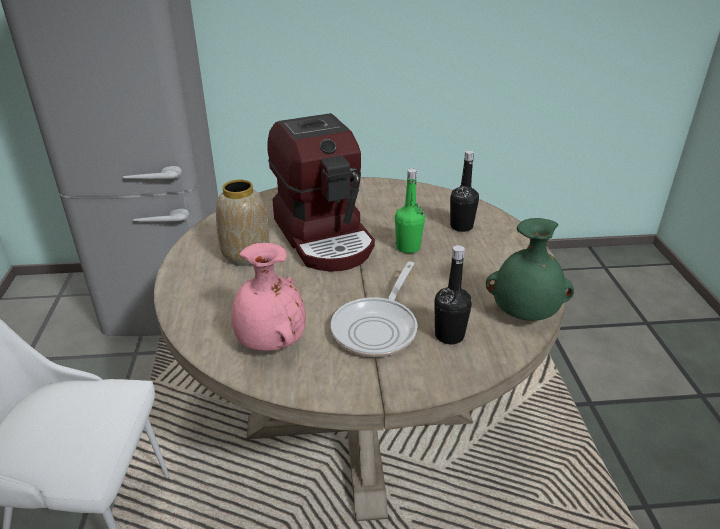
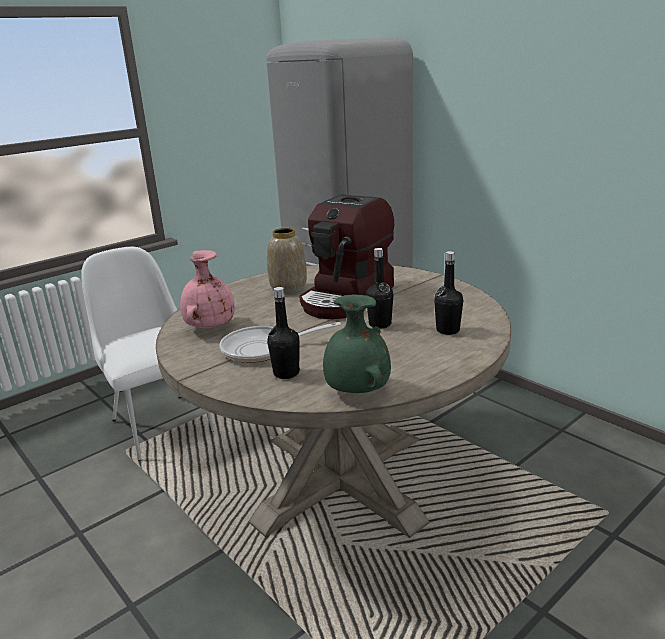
camera: 55 degrees right, 10 degrees down
(408, 247) = (380, 324): green bottle -> black bottle

